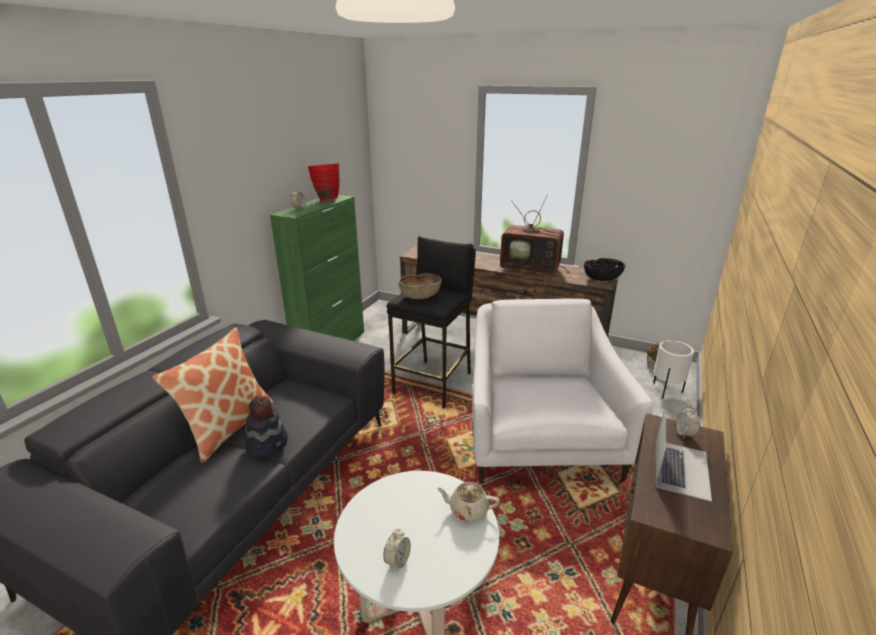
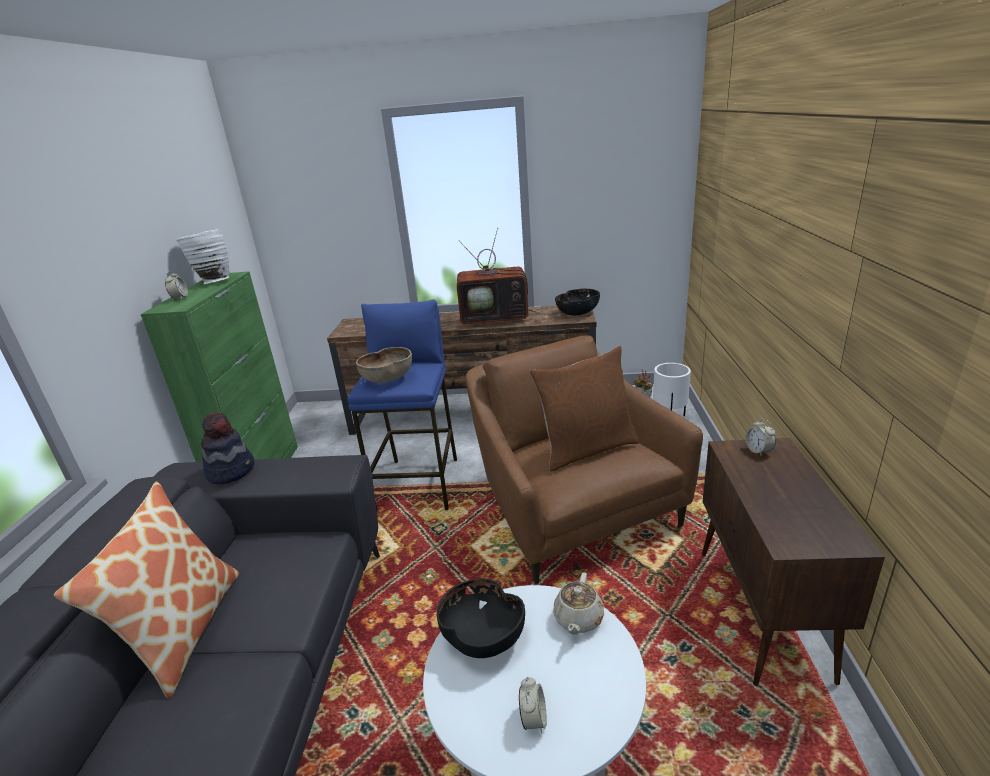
camera: 20 degrees left, 0 degrees up
(267, 444) = (261, 633): hat -> hat (231, 470)
(326, 200) = (213, 282): red vase -> white vase
(396, 497) = (482, 638): none -> black bowl
(434, 383) = (419, 483): black stool -> blue stool
(468, 510) = (578, 619): beige teapot -> beige teapot turned 60 degrees counterclockwise
(538, 437) = (571, 508): white armchair -> brown armchair
(553, 391) = (586, 449): none -> brown pillow
(681, 468) = (780, 488): laptop -> none

